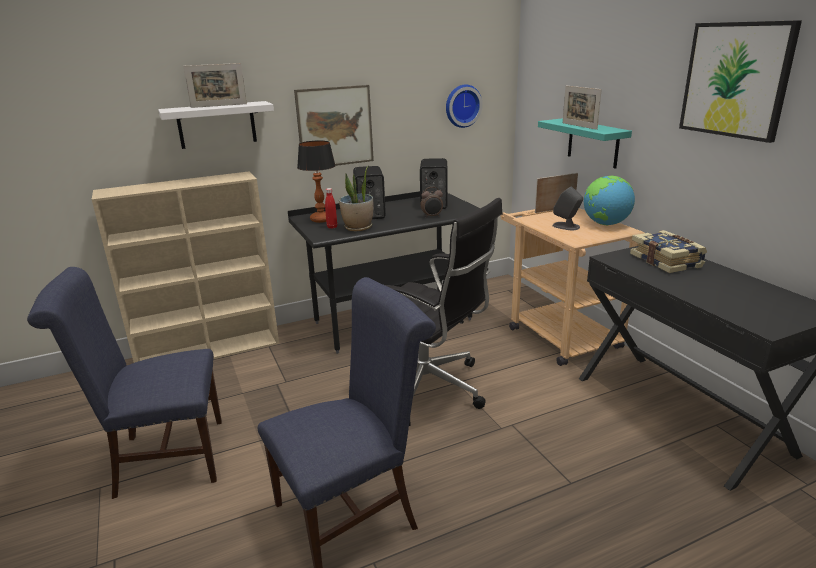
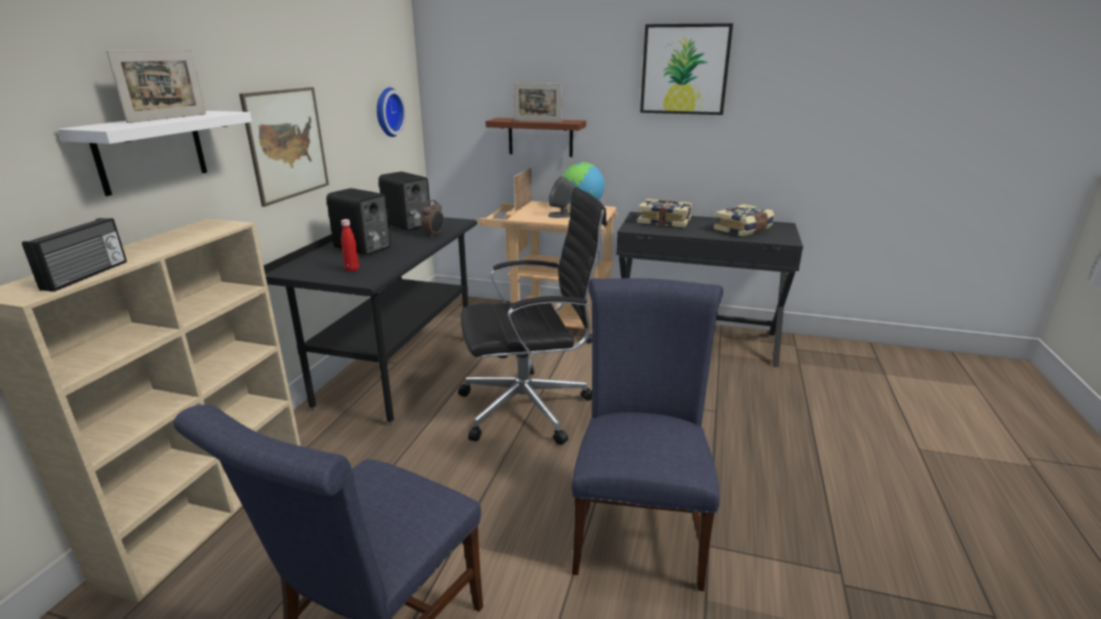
camera: 50 degrees left, 0 degrees up
(137, 190) = (87, 275): none -> radio
(322, 219) = (318, 267): table lamp -> none
(358, 228) = (384, 262): potted plant -> none
(593, 143) = (540, 137): turquoise shelf -> brown shelf
(742, 298) = (743, 230): none -> book

